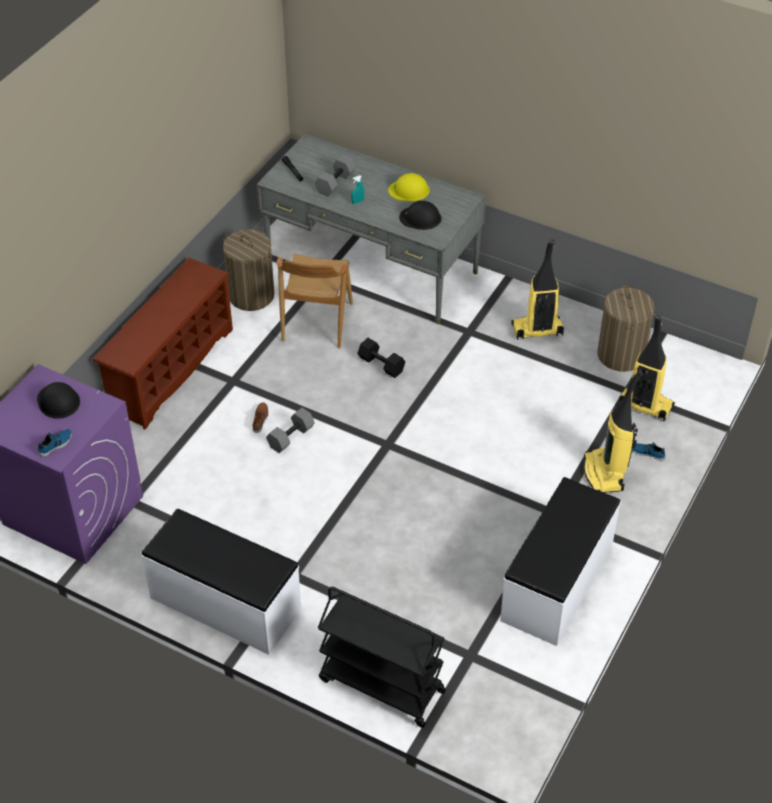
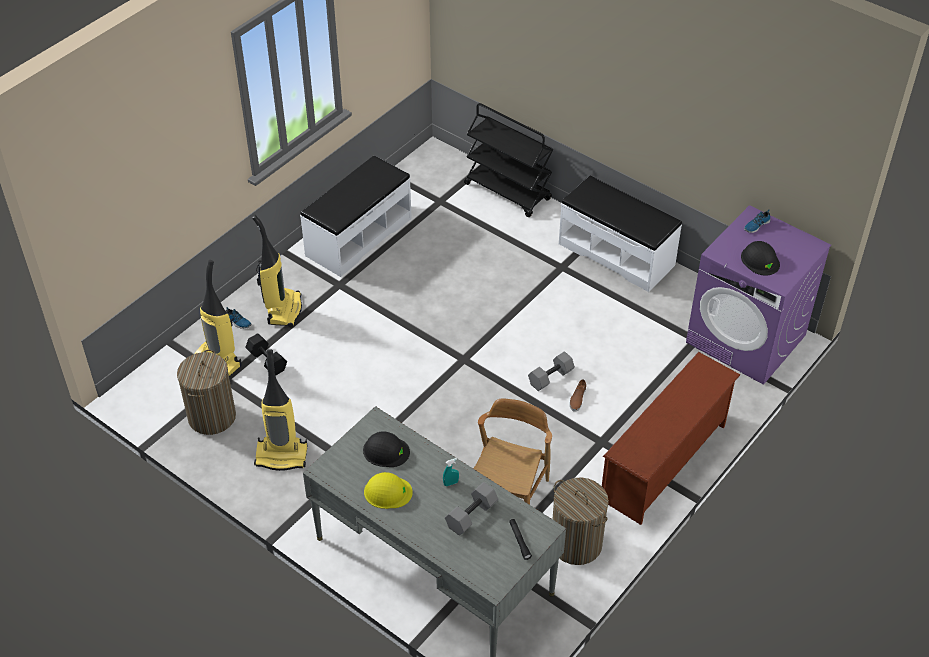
camera: 170 degrees left, 0 degrees up
(382, 364) = (450, 439): black dumbbell -> black dumbbell (266, 361)

